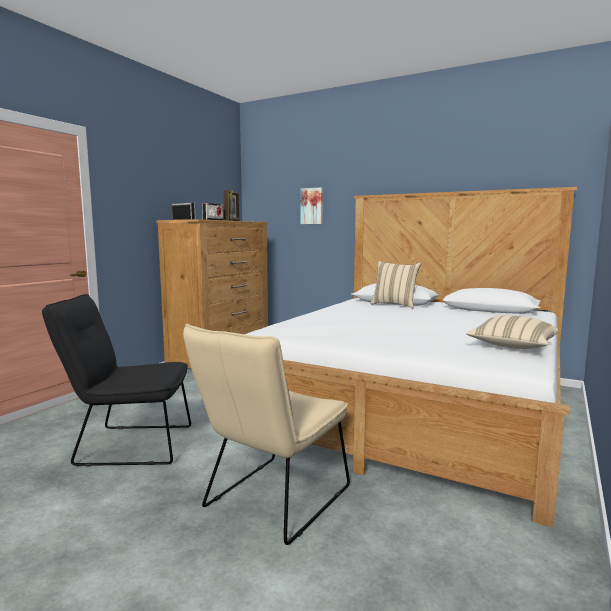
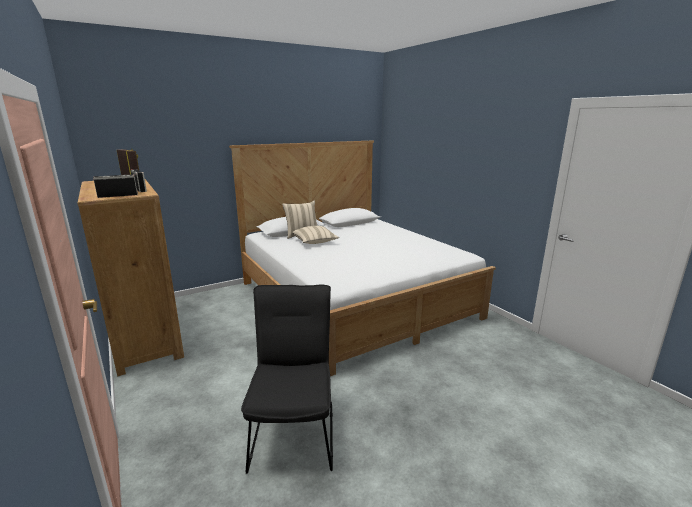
camera: 60 degrees left, 10 degrees up
(127, 445) = (294, 430): black chair -> black chair turned 150 degrees clockwise
(272, 501) = (428, 380): beige chair -> none
(312, 206) = (181, 155): picture -> none
(512, 347) = (435, 245): beige pillow -> beige pillow (315, 242)

